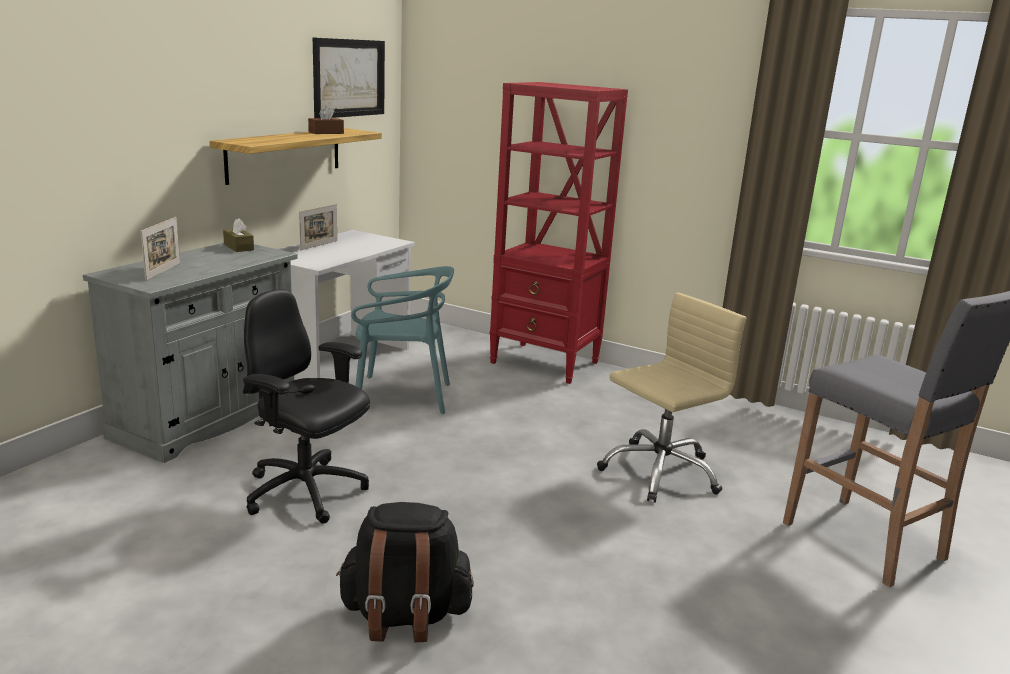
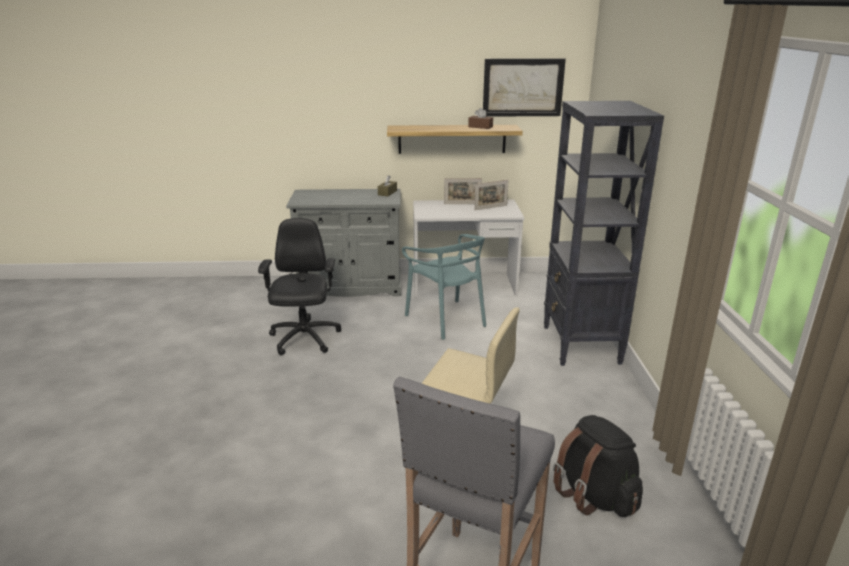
camera: 60 degrees right, 5 degrees up
(163, 271) = (321, 196): picture frame -> picture frame (490, 208)
(404, 616) = (215, 408): black backpack -> black backpack (594, 495)
(545, 363) = (581, 345): red bookcase -> black bookcase

